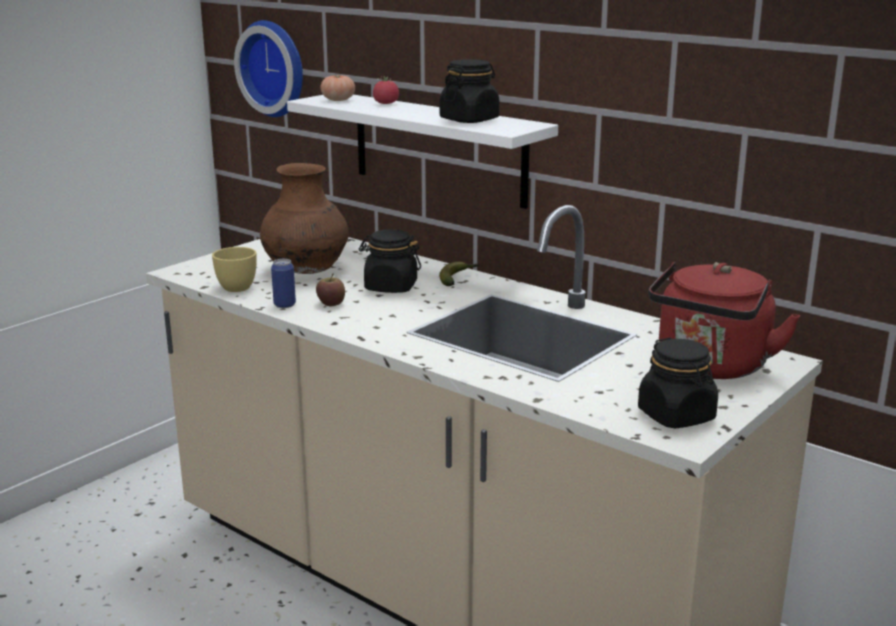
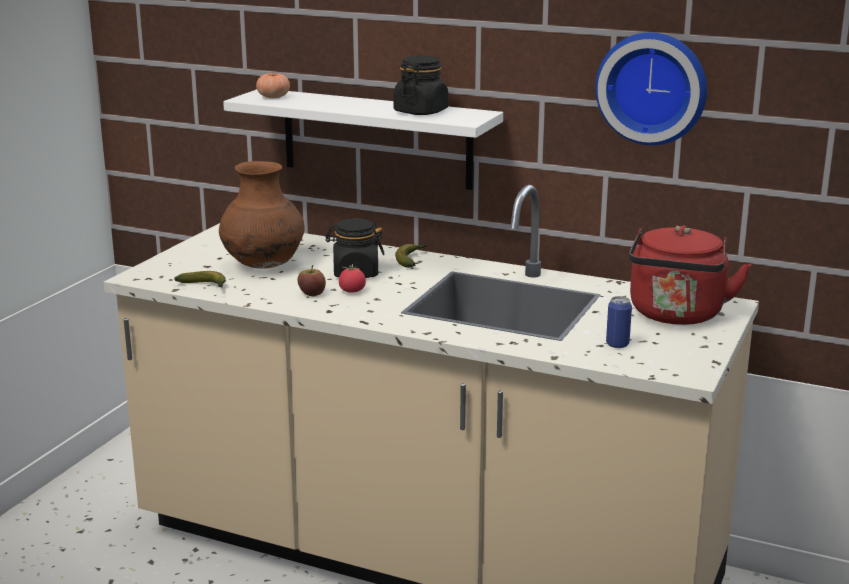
camera: 15 degrees left, 0 degrees up
(234, 286) = (205, 286): yellow cup -> banana
(275, 68) = (185, 66): wall clock -> wall clock (652, 87)
(284, 305) = (268, 299): can -> can (617, 344)
(386, 103) = (324, 98): tomato -> tomato (352, 291)
(676, 416) = (673, 357): black jar -> none

